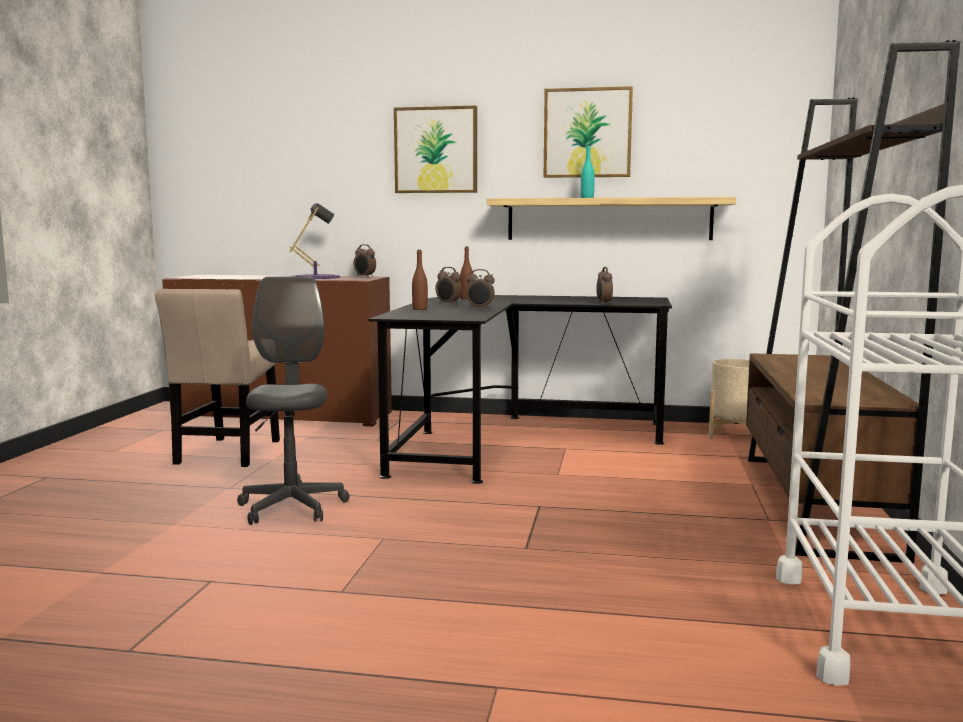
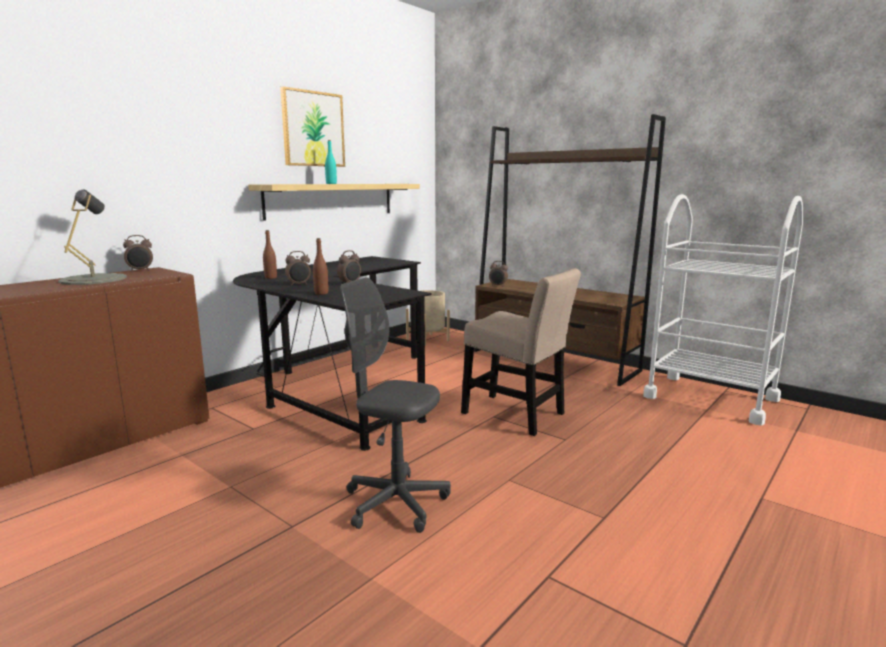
camera: 60 degrees left, 5 degrees up
(227, 454) = (164, 508): beige chair -> beige chair (517, 415)
(315, 277) = (93, 279): purple table lamp -> grey table lamp
(436, 150) = (189, 133): picture -> none
(603, 303) = (381, 266): alarm clock -> alarm clock (498, 286)

